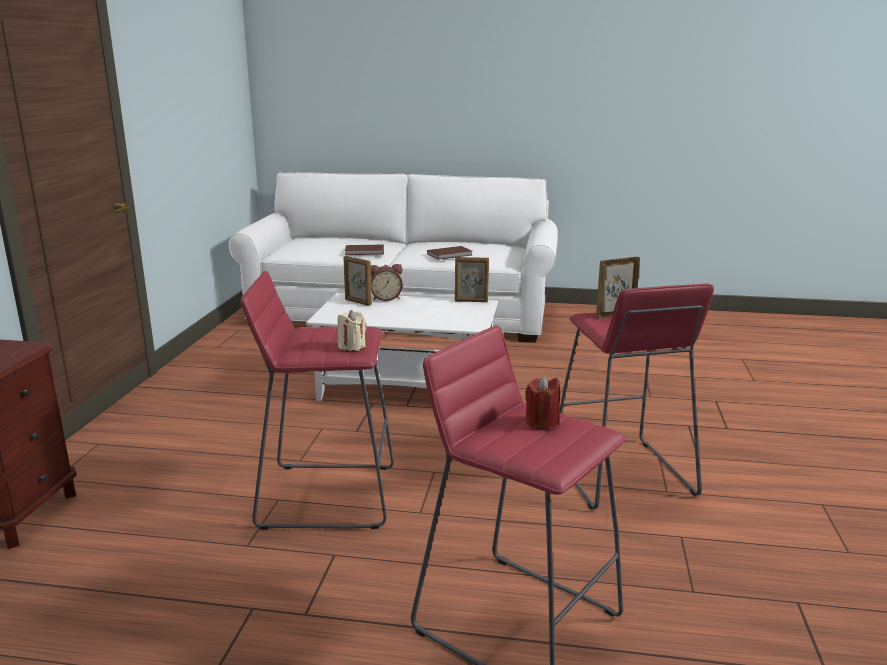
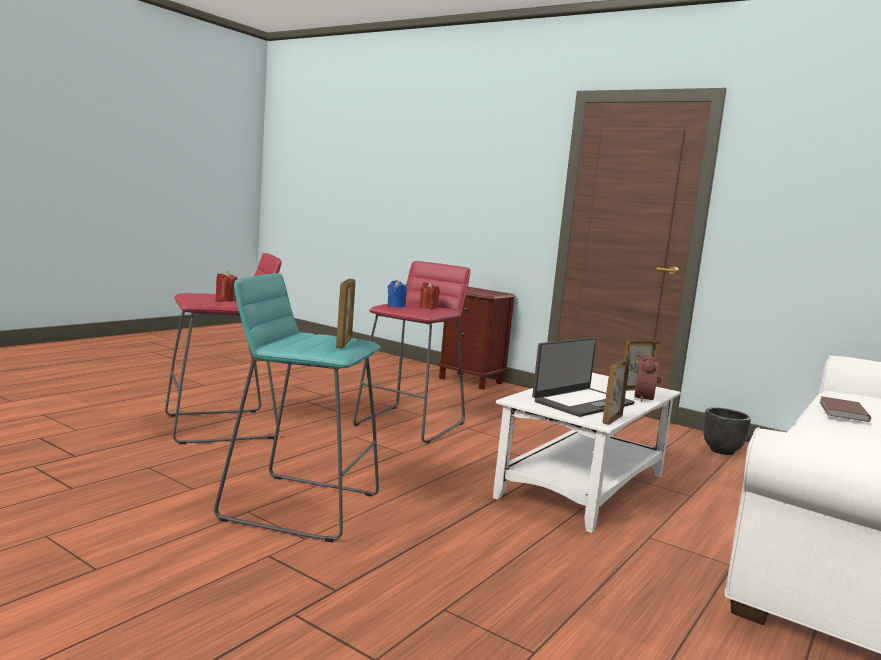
camera: 115 degrees right, 10 degrees down
(237, 352) = (721, 451): none -> black planter
(317, 336) = (428, 307): none -> red candle
(352, 346) = (396, 306): beige candle -> blue candle
(439, 311) = (582, 402): none -> laptop
(450, 255) = (827, 439): brown book -> none
(620, 475) = (300, 506): red stool -> turquoise stool

